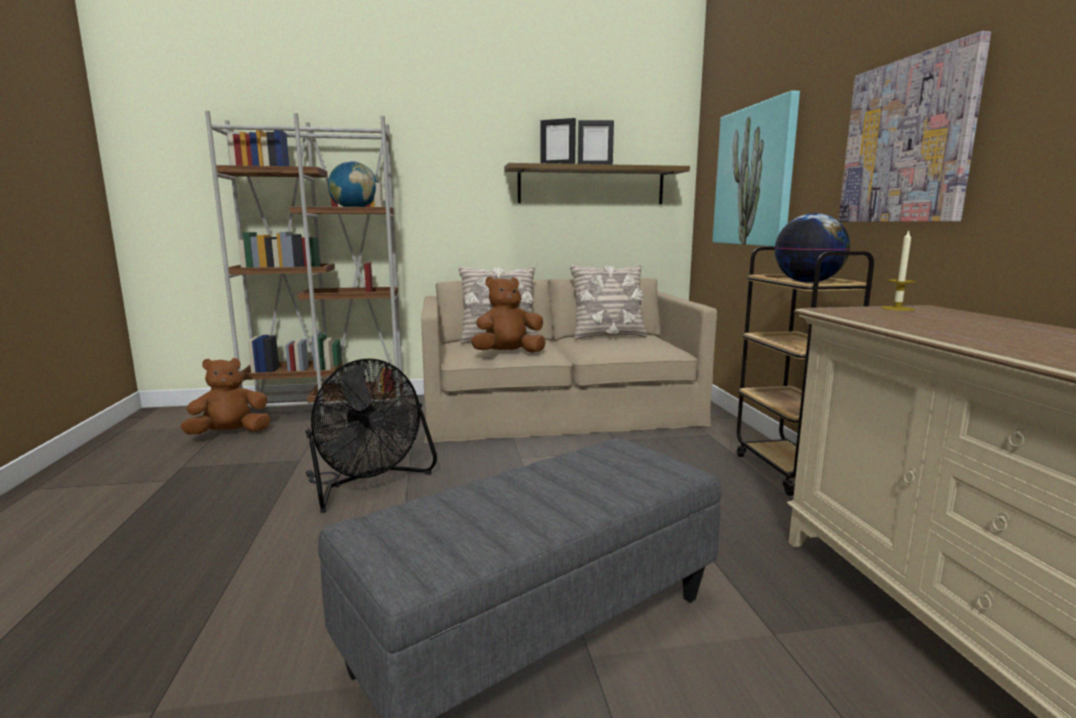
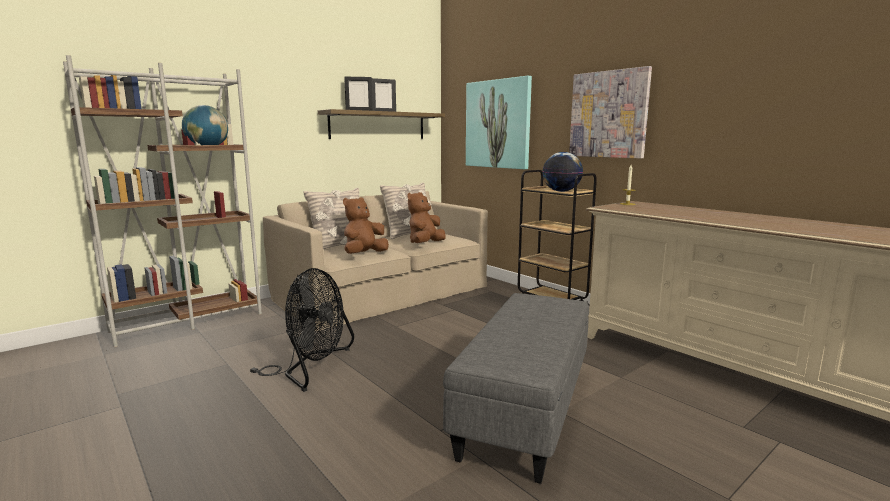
camera: 30 degrees left, 0 degrees up
(230, 433) = (122, 360): brown plush toy -> brown plush toy (425, 244)

